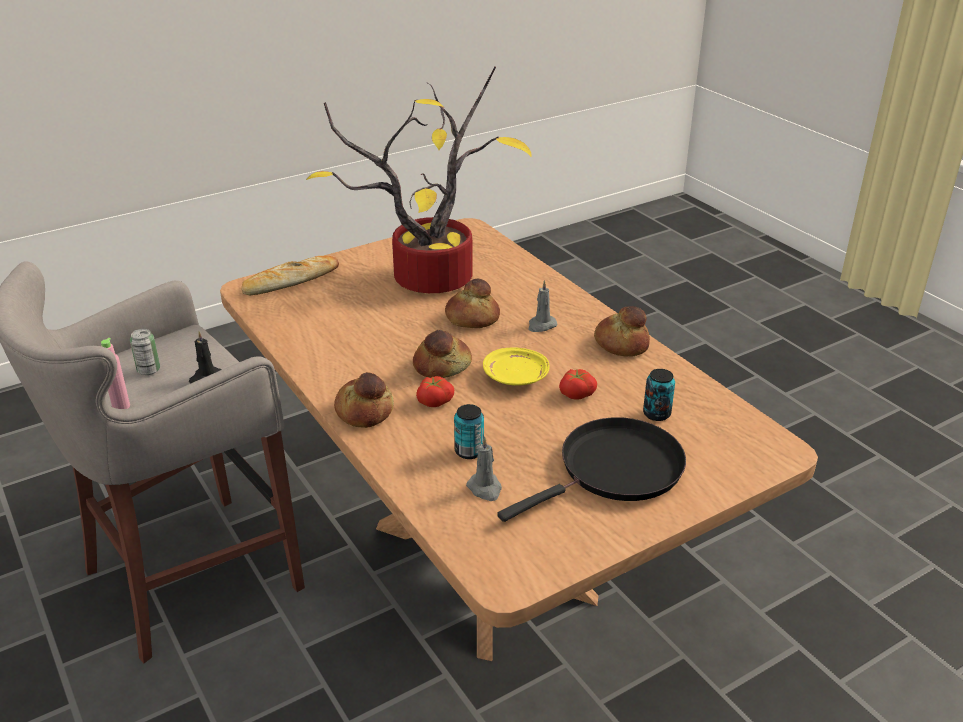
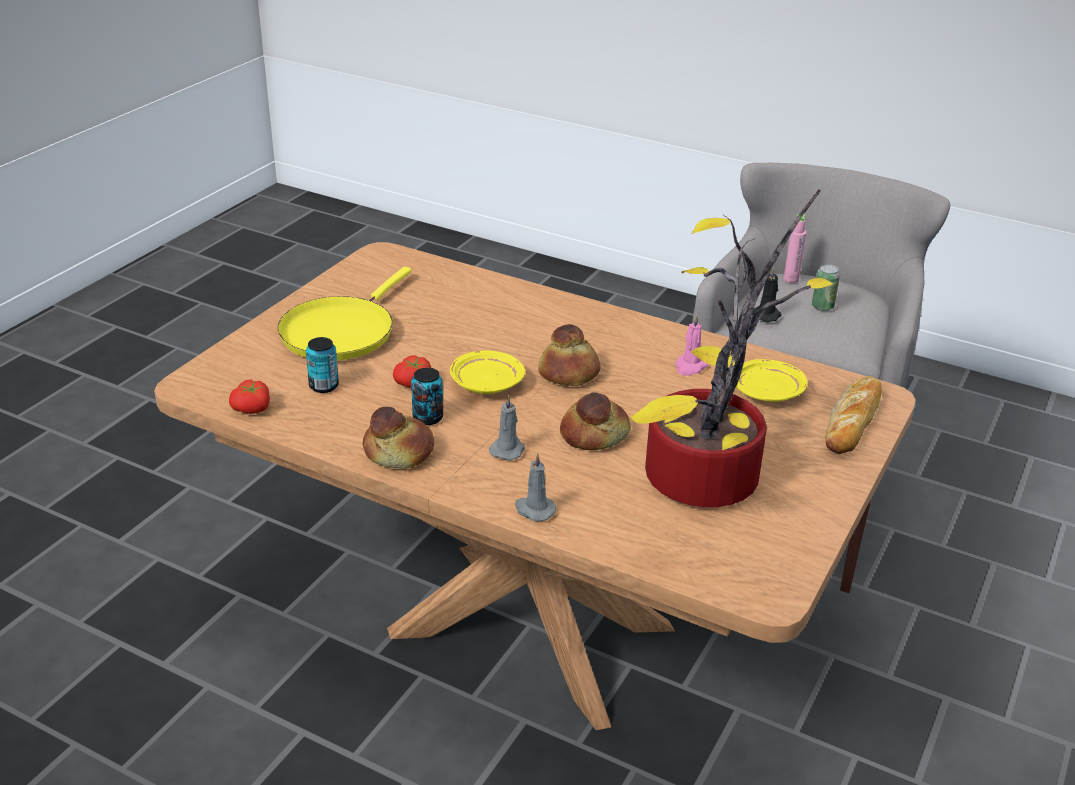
camera: 150 degrees right, 0 degrees up
(315, 312) = (768, 391): none -> yellow plate
(343, 344) = (690, 367): none -> pink candle
(365, 411) = (590, 318): bread -> none
(434, 401) = (542, 341): tomato -> tomato (253, 409)
(469, 451) = (473, 313): can -> can (428, 418)
(485, 489) = (437, 294): grey candle -> grey candle (534, 510)
(615, 470) = (341, 331): black frying pan -> yellow frying pan

